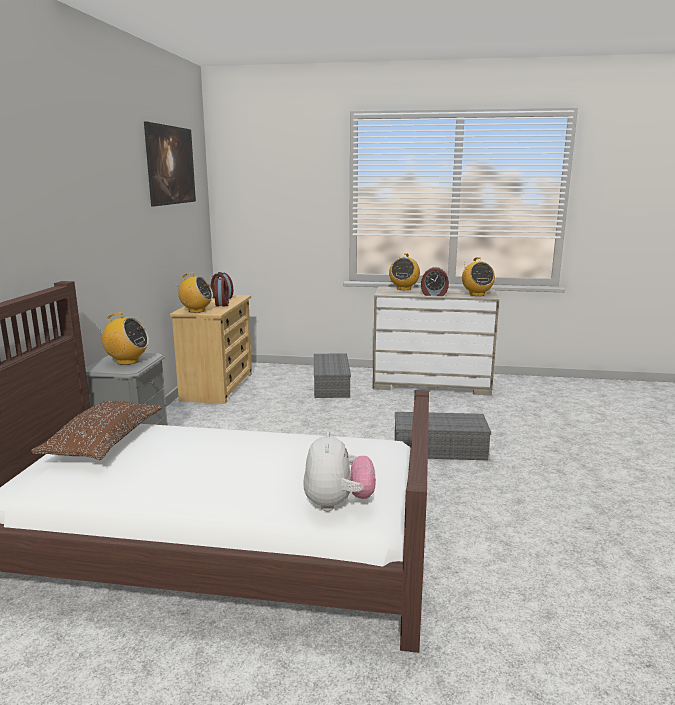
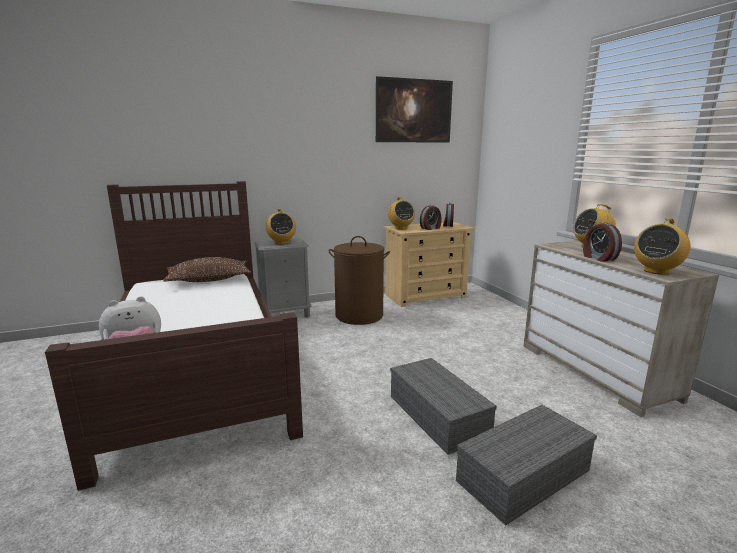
camera: 60 degrees right, 0 degrees up
(213, 427) = (359, 315): none -> brown laundry basket
(330, 385) = (498, 327): grey storage box -> grey storage box (523, 474)

